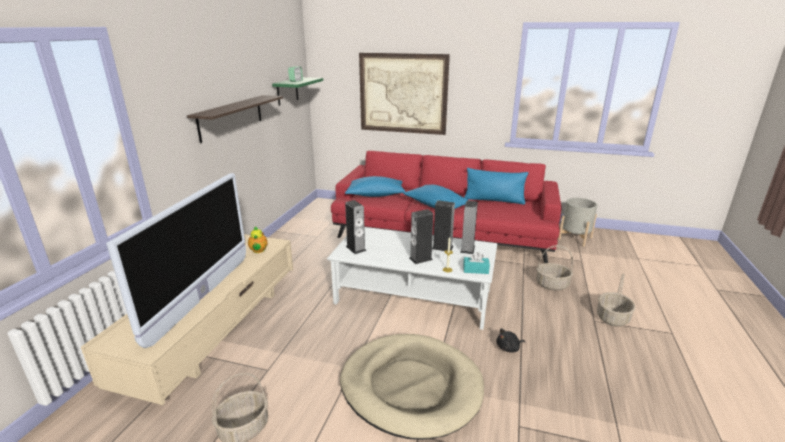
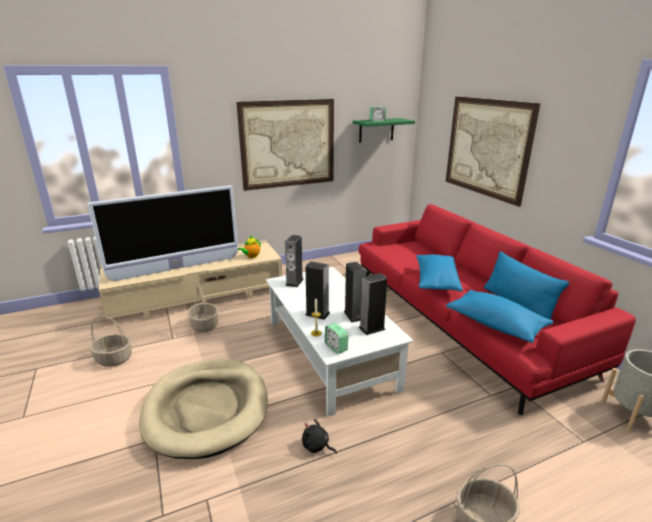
camera: 50 degrees right, 0 degrees up
(231, 117) = (288, 144): shelf -> picture
(375, 195) = (405, 250): blue pillow -> blue pillow (495, 325)
(475, 270) = (336, 347): turquoise tissue box -> alarm clock
(552, 284) = (481, 435): basket -> basket (205, 325)

